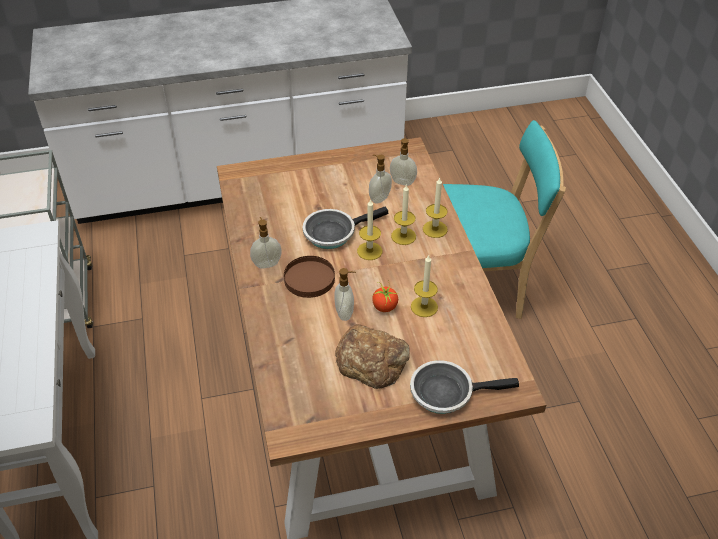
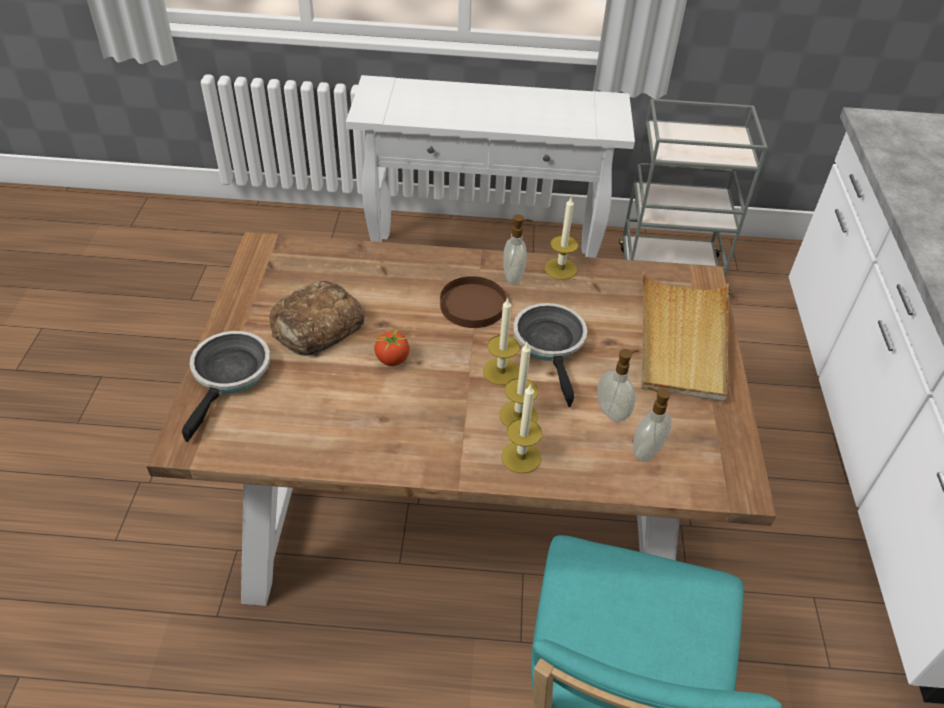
camera: 105 degrees right, 0 degrees up
(302, 177) = (682, 340): none -> beige tray
(345, 313) = (400, 322): soap dispenser -> none
(424, 307) = (373, 397): candle -> candle (560, 269)

